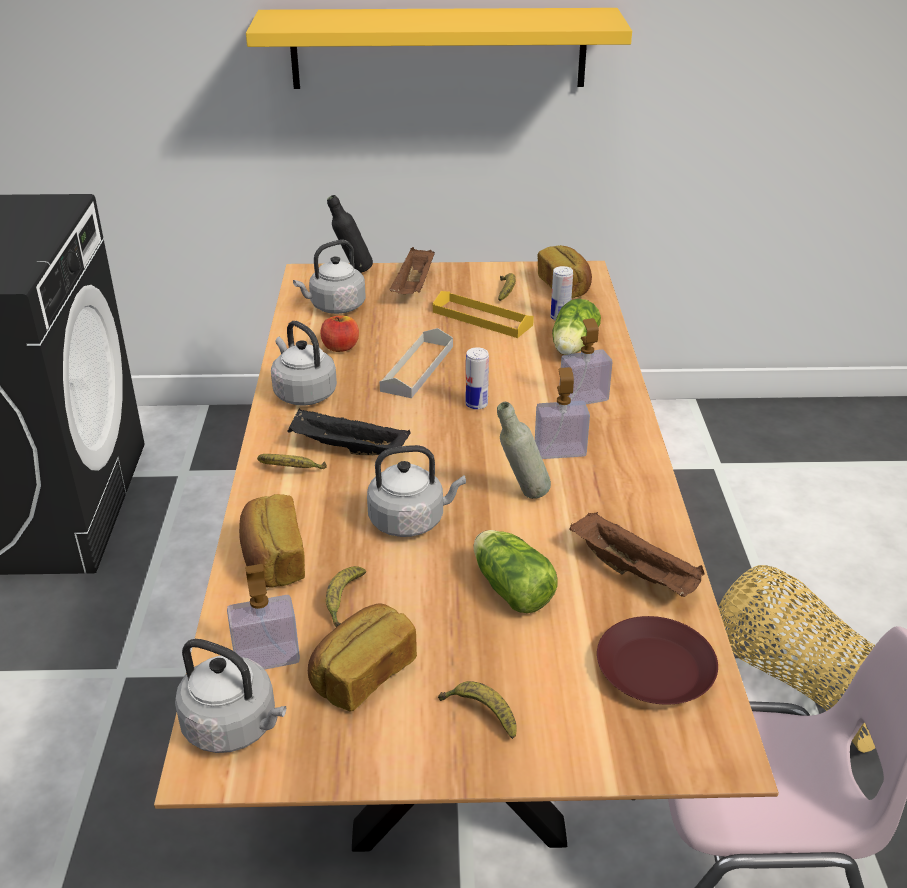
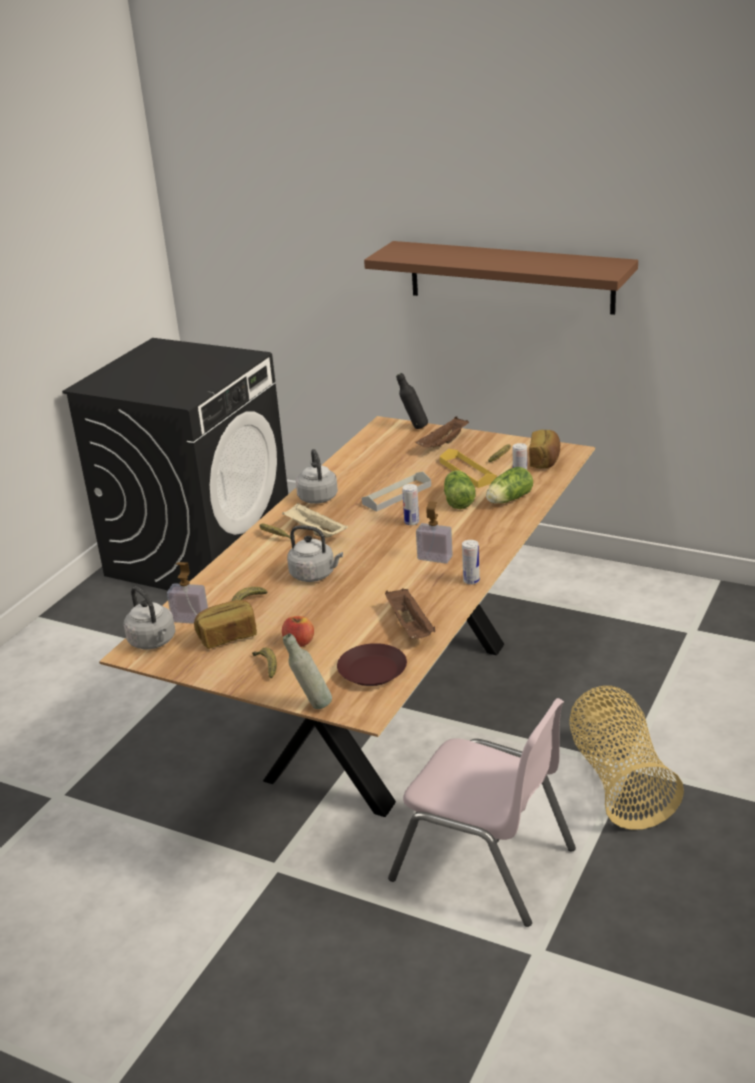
camera: 30 degrees right, 5 degrees down
(273, 560) = (228, 577): bread -> none
(335, 307) = (381, 449): grey kettle -> none
(340, 347) = (362, 474): apple -> apple (299, 642)
(346, 449) = (314, 531): black tray -> beige tray
(438, 48) = (510, 277): yellow shelf -> brown shelf
(509, 587) = (336, 617): lettuce -> lettuce (458, 499)
(522, 496) = (388, 576): grey bottle -> grey bottle (311, 705)
(583, 398) = (481, 531): soap dispenser -> none
(644, 475) = (471, 581): none -> can

